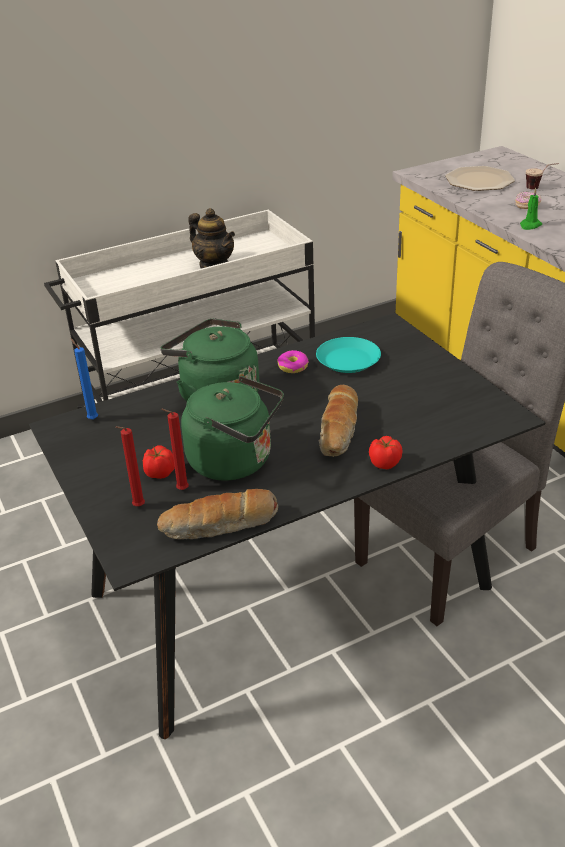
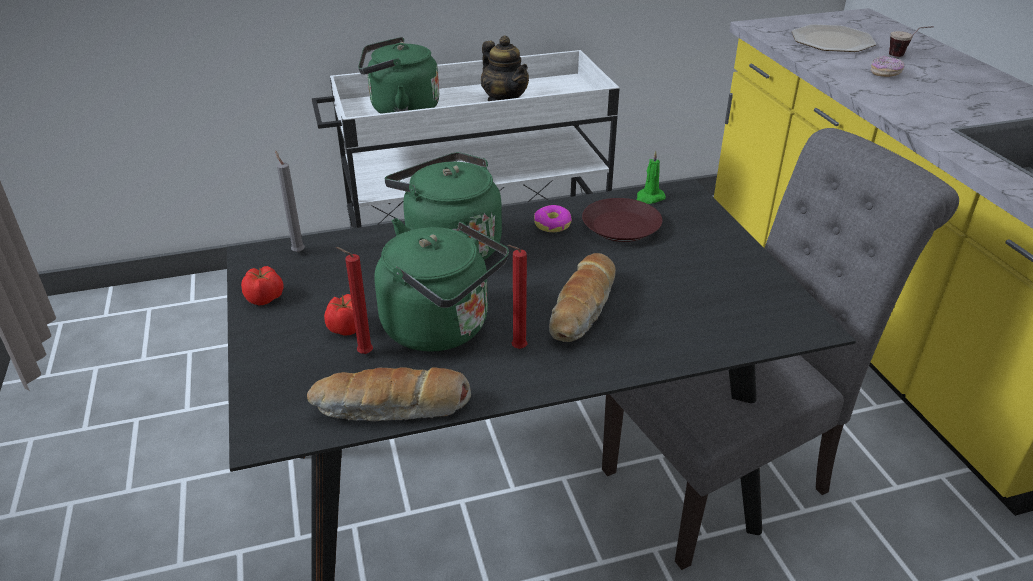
camera: 10 degrees right, 0 degrees up
(92, 418) = (297, 251): blue candle -> grey candle
(124, 283) = (400, 110): none -> green kettle
(137, 507) = (302, 366): red candle -> red candle (517, 349)
(349, 360) = (622, 227): turquoise plate -> brown plate
(385, 463) = (628, 361): tomato -> tomato (265, 298)
(530, 225) = (883, 95): green candle -> green candle (649, 198)

